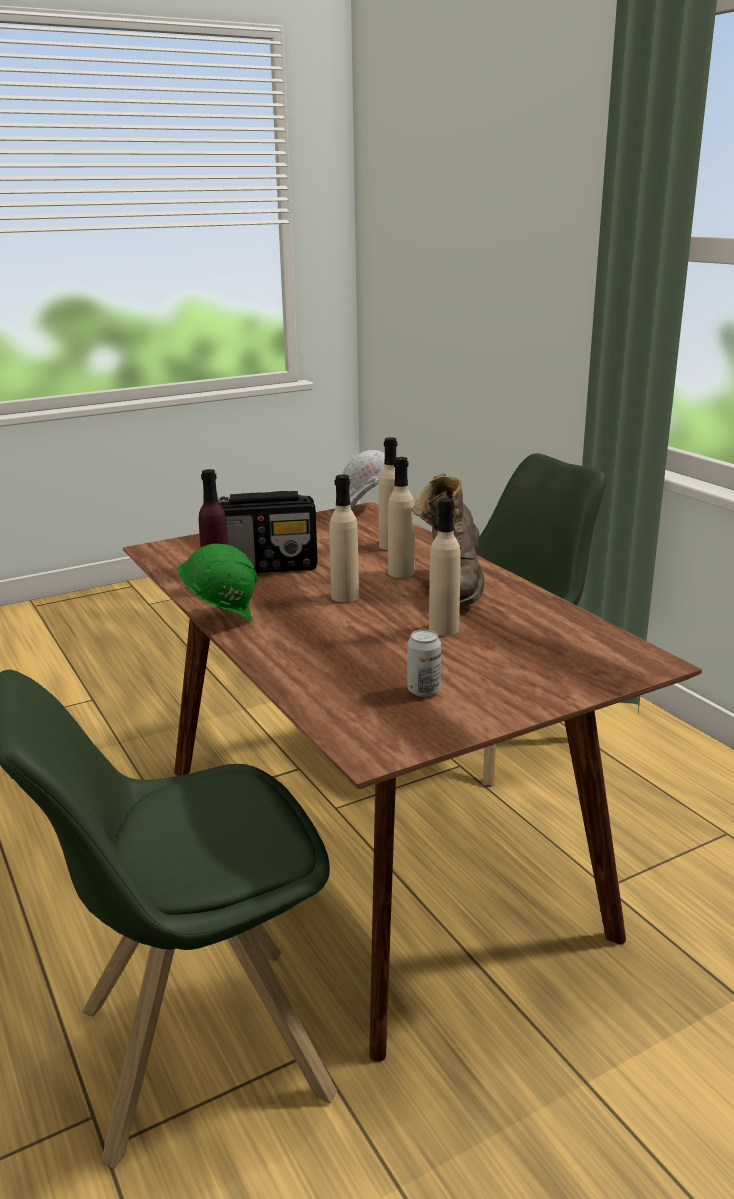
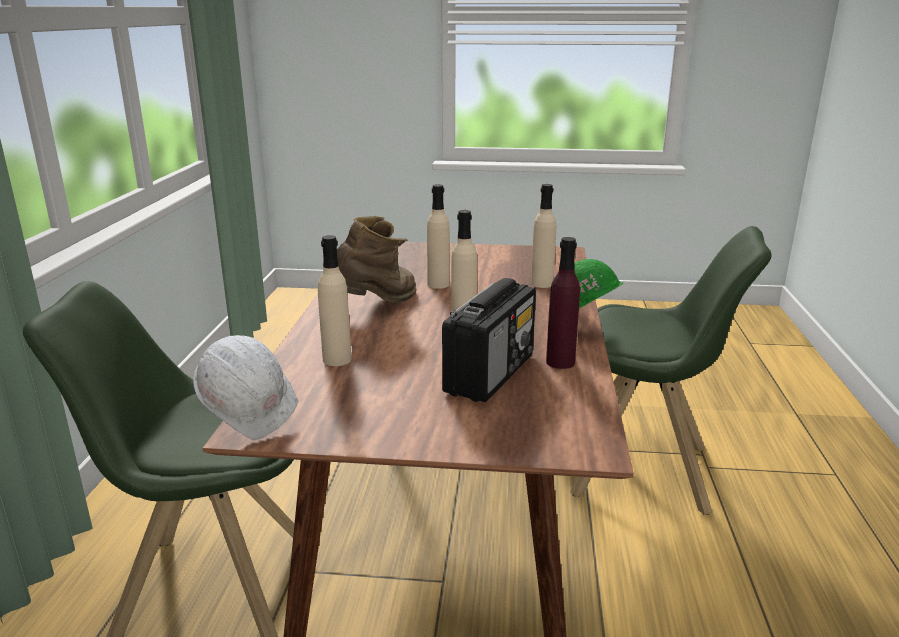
camera: 145 degrees left, 0 degrees up
(264, 567) = (490, 373): radio -> radio turned 90 degrees clockwise
(401, 573) = (385, 329): beige bottle -> beige bottle (542, 283)
(423, 690) = (505, 263): can -> none

